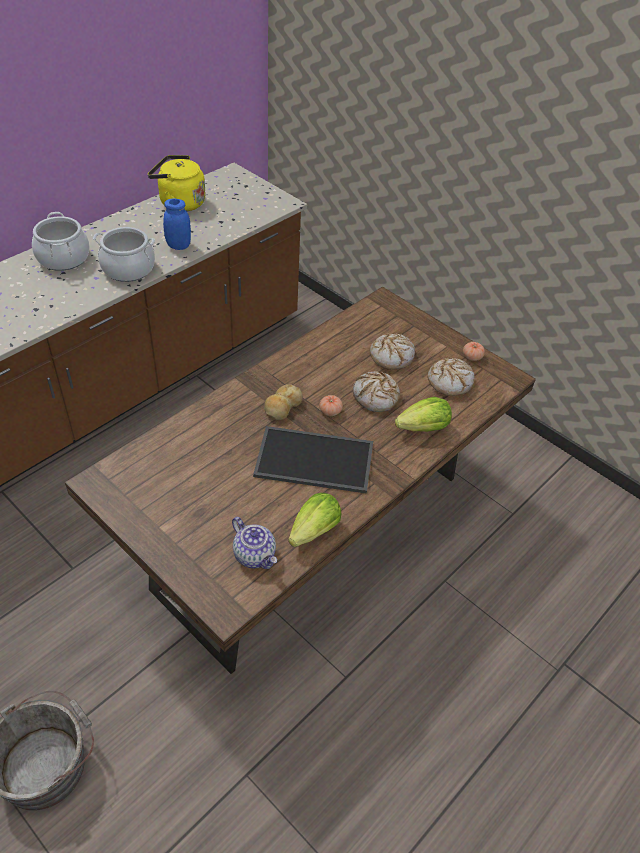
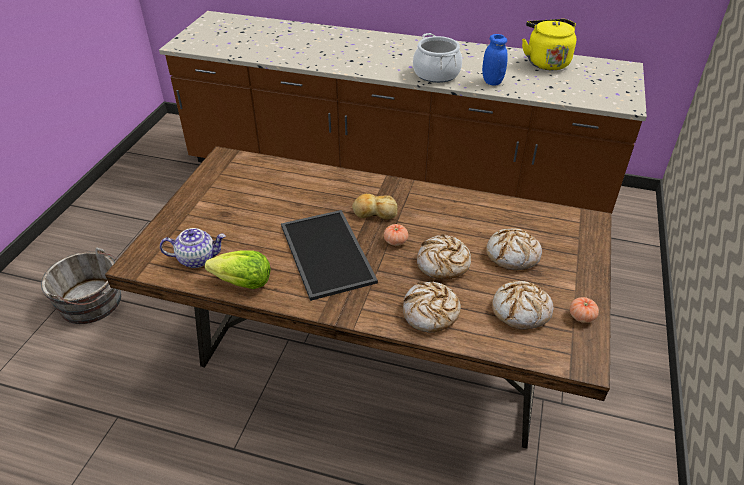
camera: 65 degrees right, 5 degrees down
(63, 258) = (415, 48): cooking pot -> none
(255, 555) = (197, 258): teapot -> teapot turned 120 degrees counterclockwise
(423, 428) = (430, 312): lettuce -> bread

